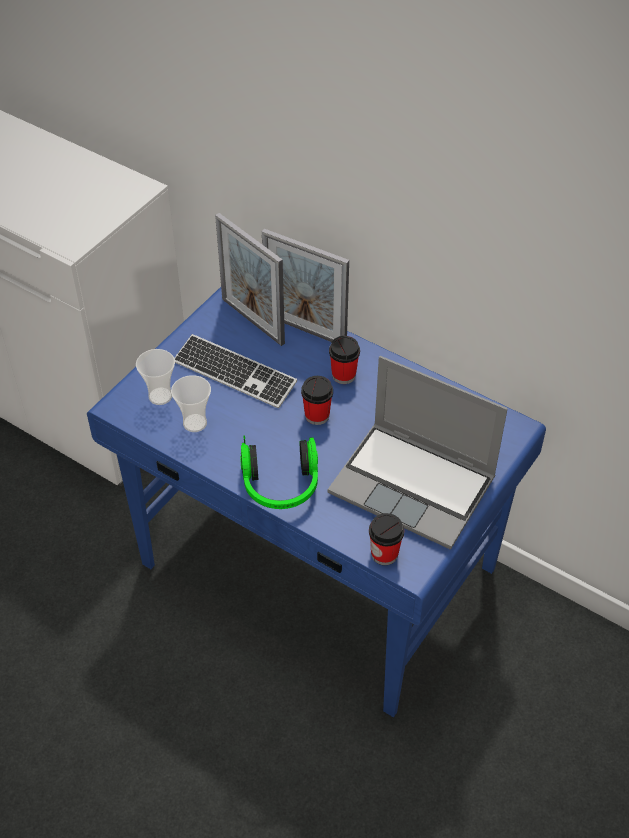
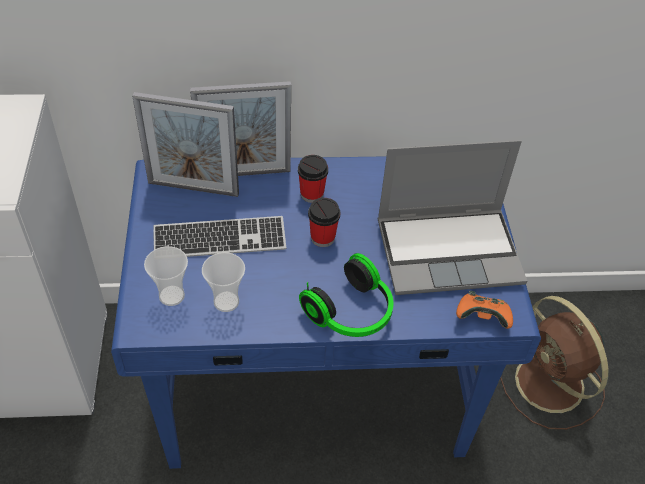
camera: 40 degrees left, 0 degrees up
(384, 554) = (482, 318): cup -> orange game controller
(540, 713) = (551, 385): none -> brown fan

